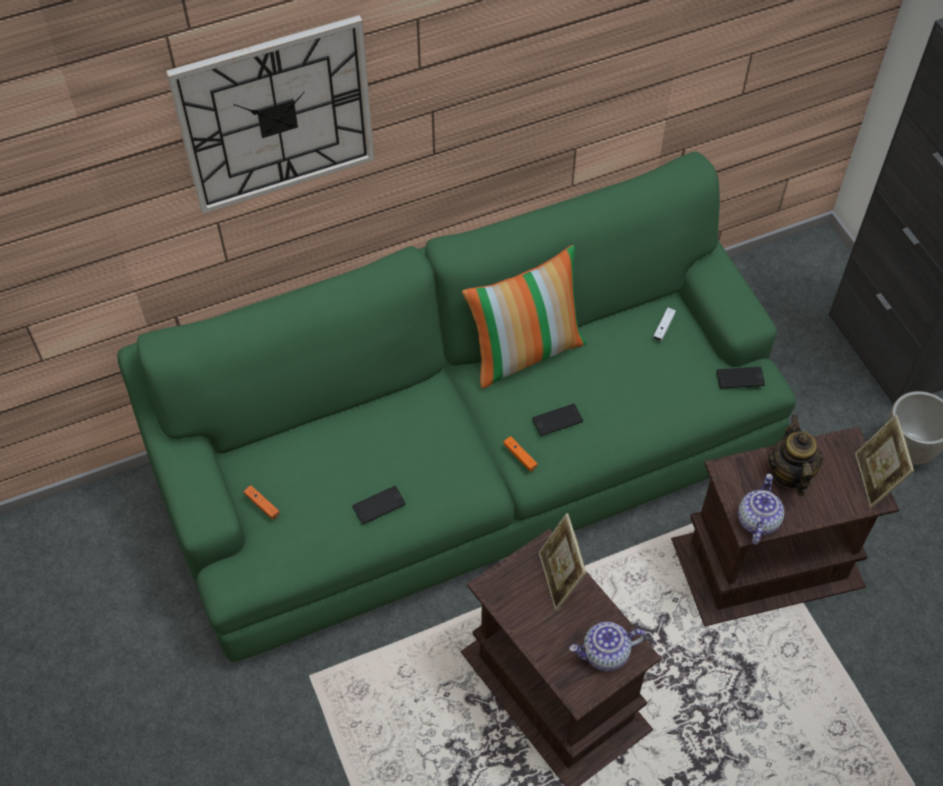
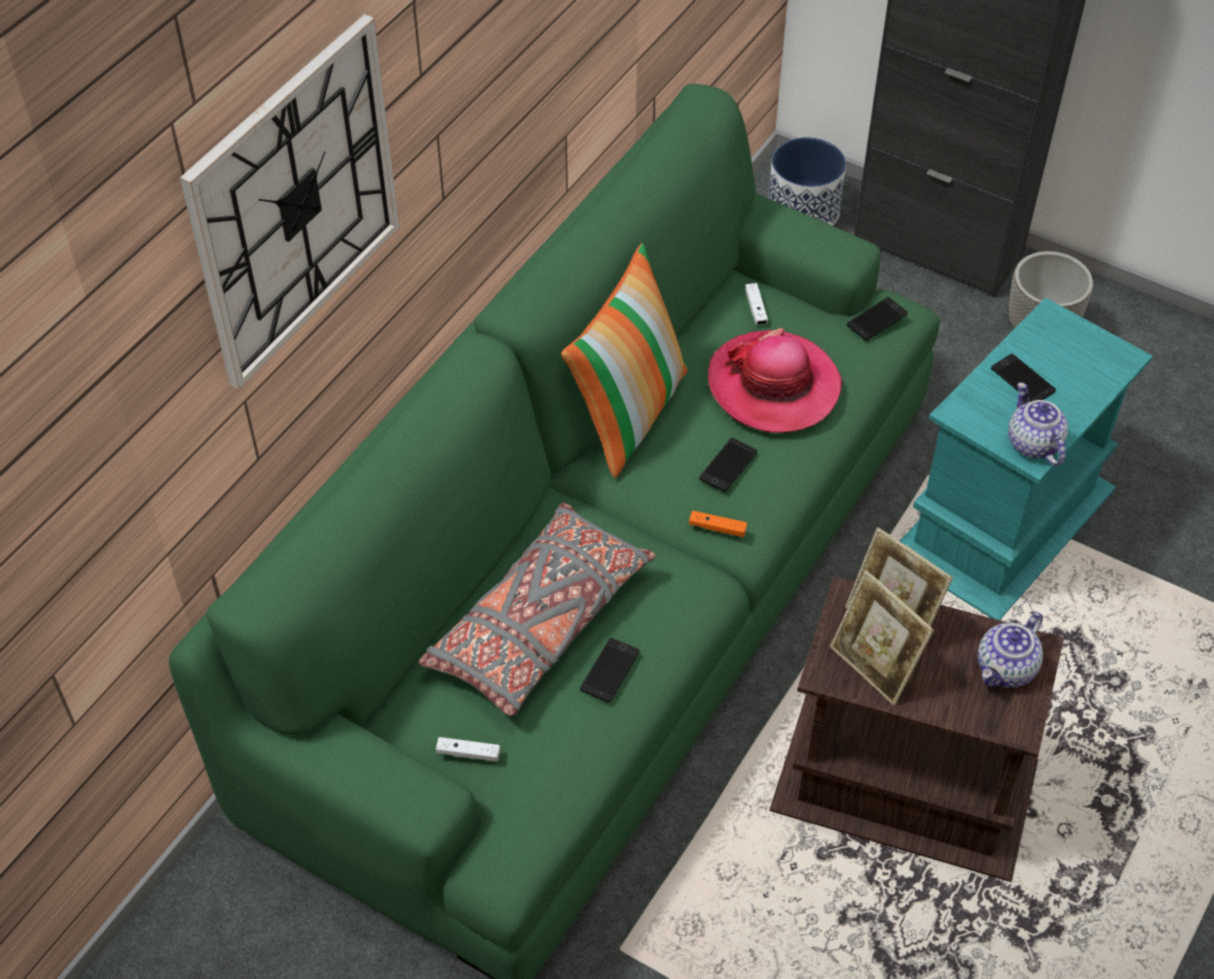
camera: 35 degrees left, 5 degrees down
(262, 505) = (468, 753): orange game controller -> white game controller
(363, 452) = (539, 624): none -> grey pillow
(630, 385) = (773, 385): none -> hat
(765, 563) = (1002, 522): brown side table -> turquoise side table
(789, 473) = (1022, 380): teapot -> phone
(810, 277) = (803, 211): none -> planter
(874, 480) = (1106, 341): picture frame -> picture frame (874, 667)

